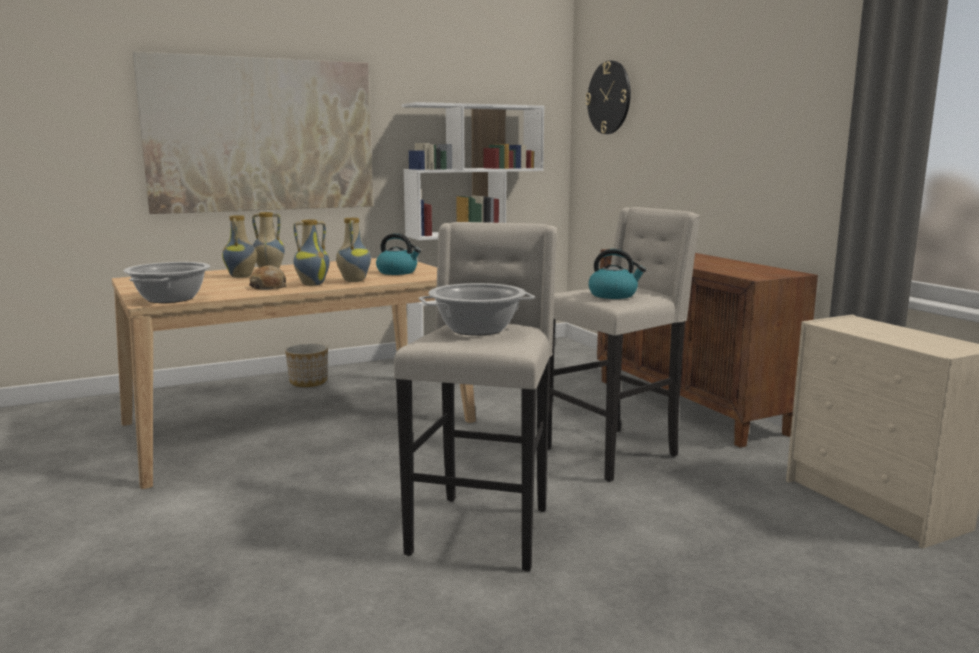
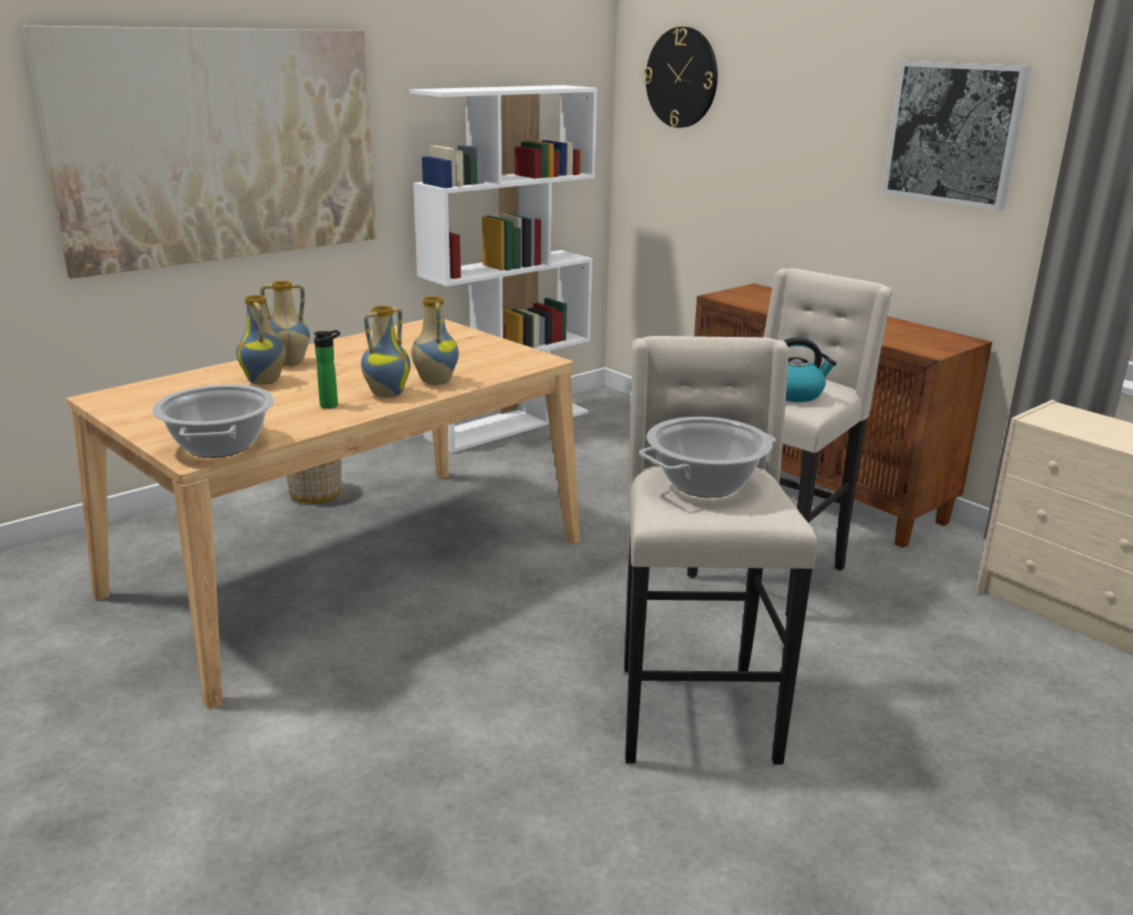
camera: 15 degrees left, 10 degrees up
(269, 287) = (331, 405): bread -> bottle
(398, 272) = (474, 357): kettle -> none
(782, 109) = (953, 133): none -> picture

